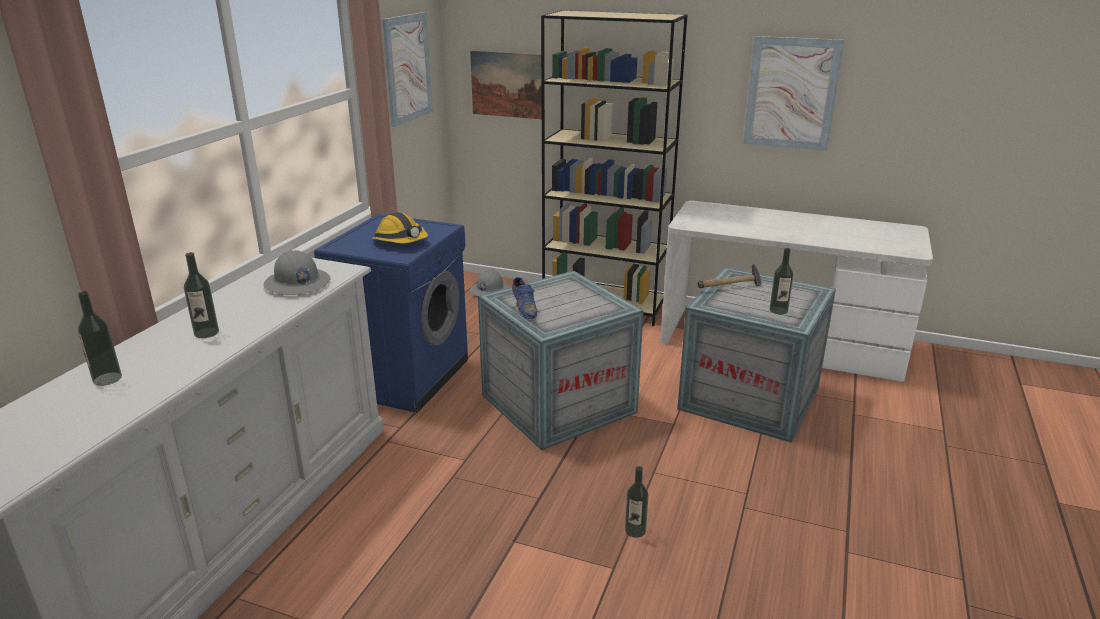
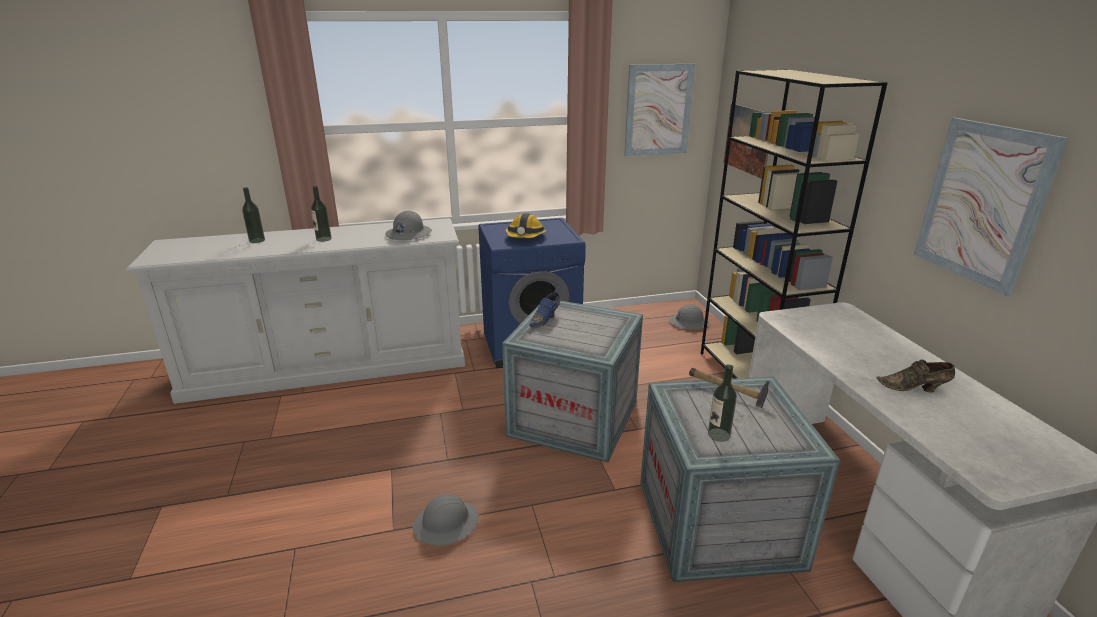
camera: 55 degrees right, 0 degrees up
(635, 530) = (446, 524): bottle -> grey hard hat
(815, 230) = (914, 389): none -> brown shoe

